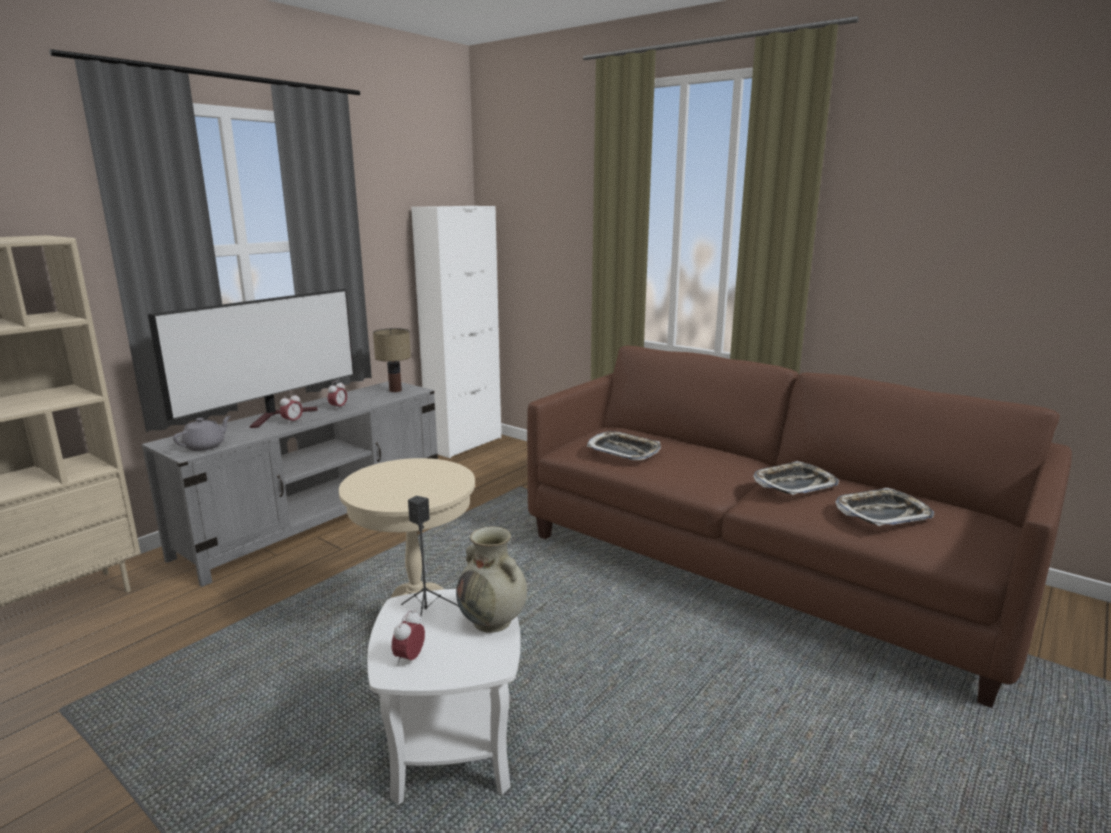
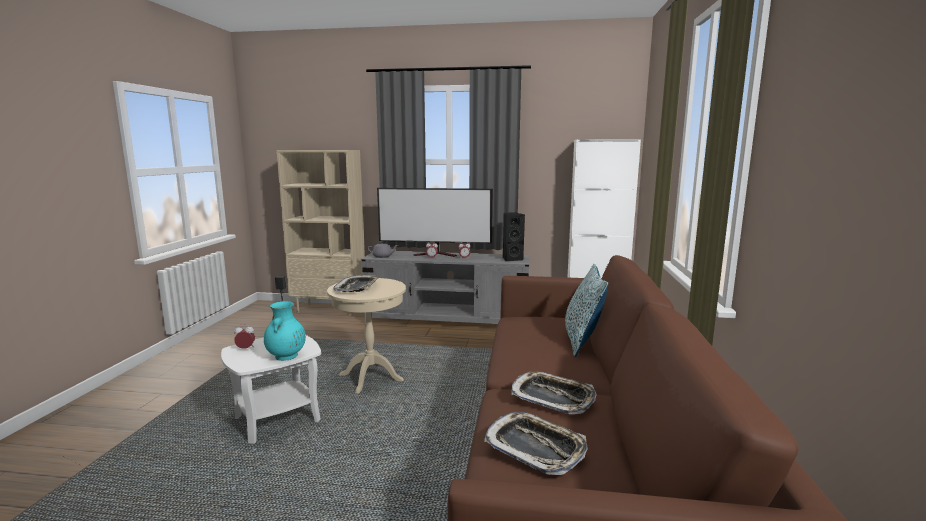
camera: 60 degrees right, 5 degrees down
(395, 390) = (511, 259): table lamp -> black speaker
(493, 621) = (286, 356): beige vase -> turquoise vase
(623, 451) = (528, 329): tray -> tray (357, 287)
(675, 441) = (582, 341): none -> pillow

